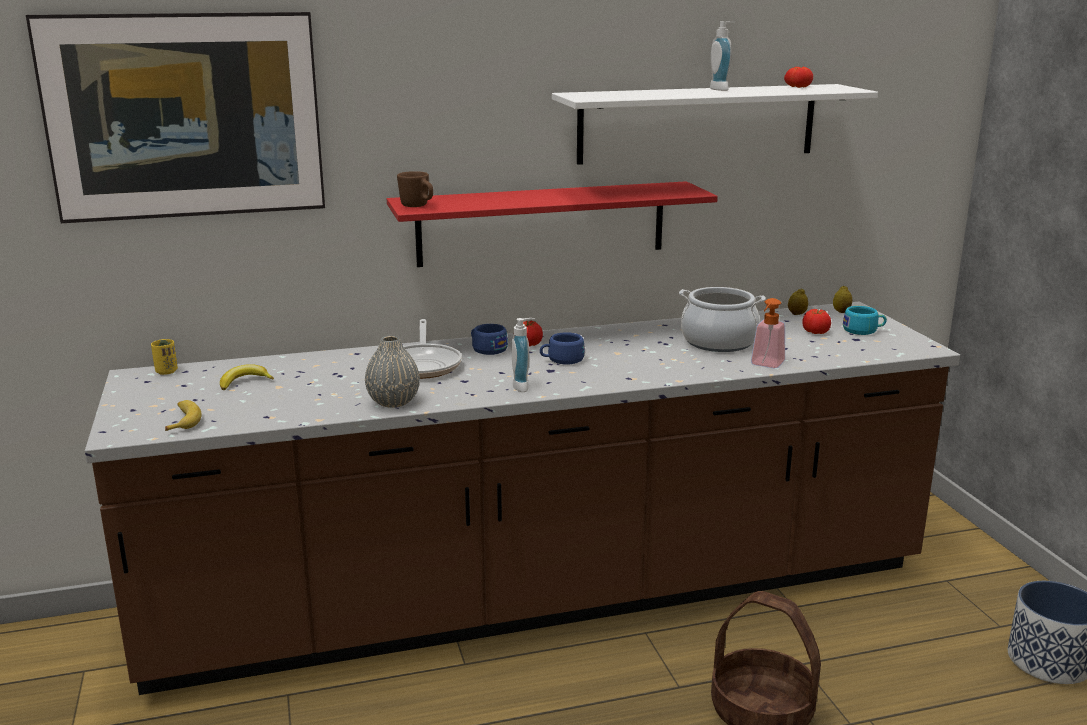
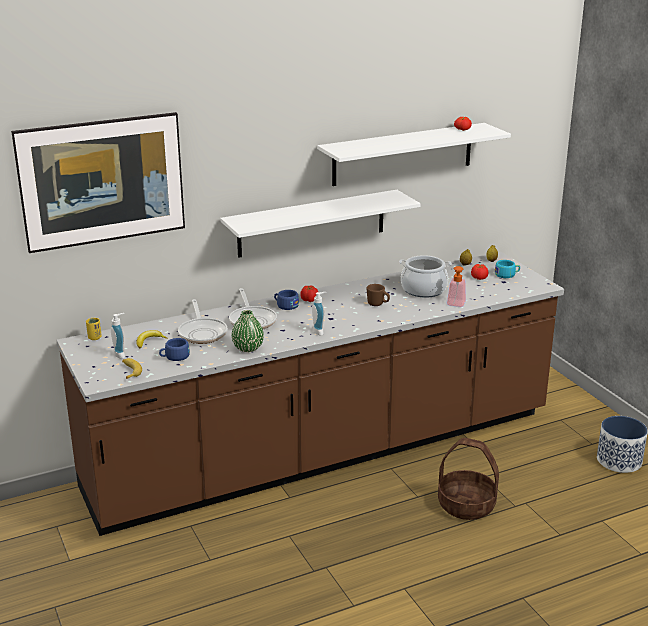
camera: 10 degrees left, 5 degrees up
(335, 376) = (202, 332): none -> frying pan
(393, 402) = (248, 348): grey vase -> green vase
(418, 206) = (245, 225): brown mug -> brown mug (378, 304)
(542, 223) = (312, 223): red shelf -> white shelf
(561, 360) = (334, 310): blue cup -> blue cup (174, 357)
(721, 89) = (418, 135): soap dispenser -> soap dispenser (121, 354)

